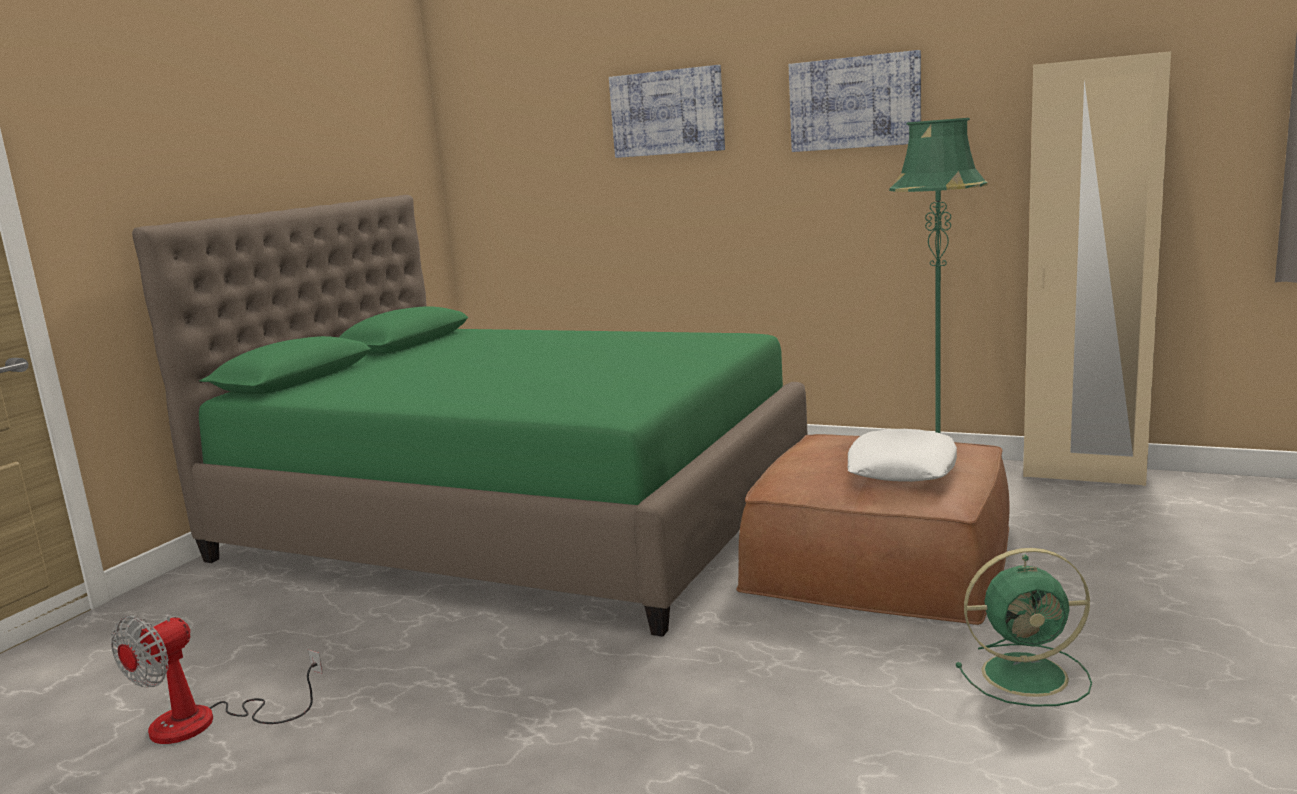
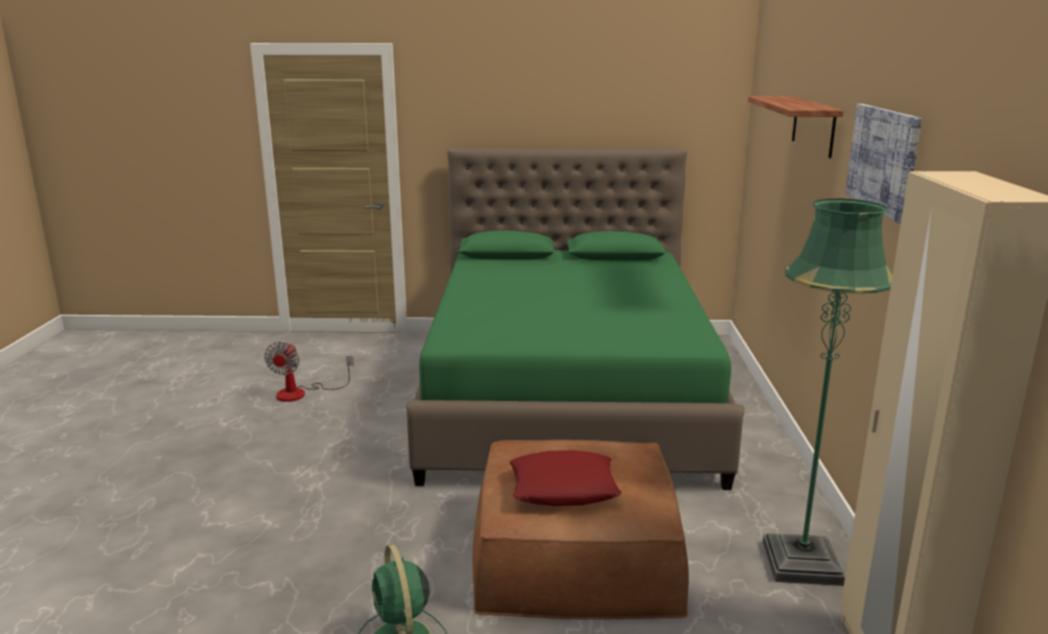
camera: 65 degrees right, 5 degrees up
(206, 723) = (301, 393): fan -> fan turned 90 degrees counterclockwise
(667, 112) = (813, 126): picture -> shelf
(901, 468) = (563, 487): white pillow -> red pillow

